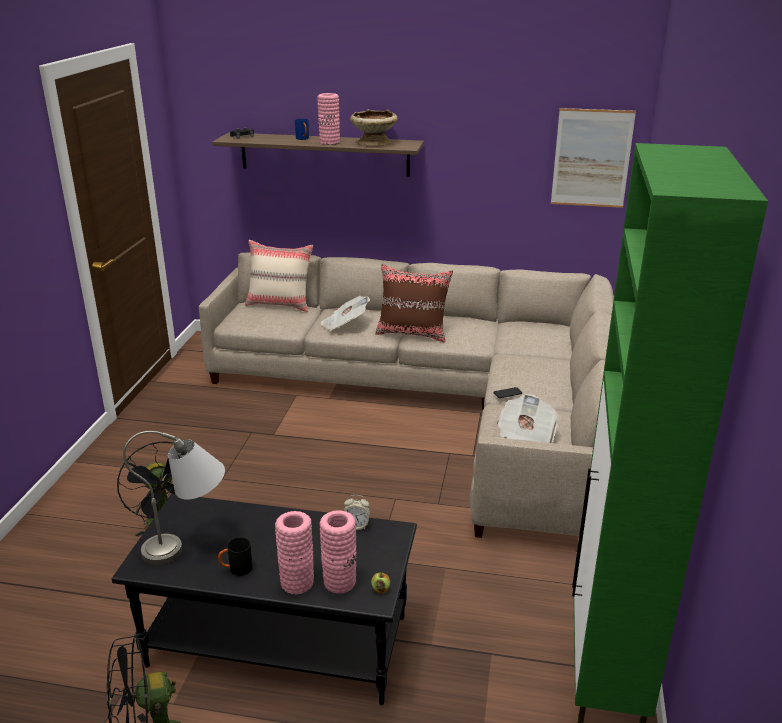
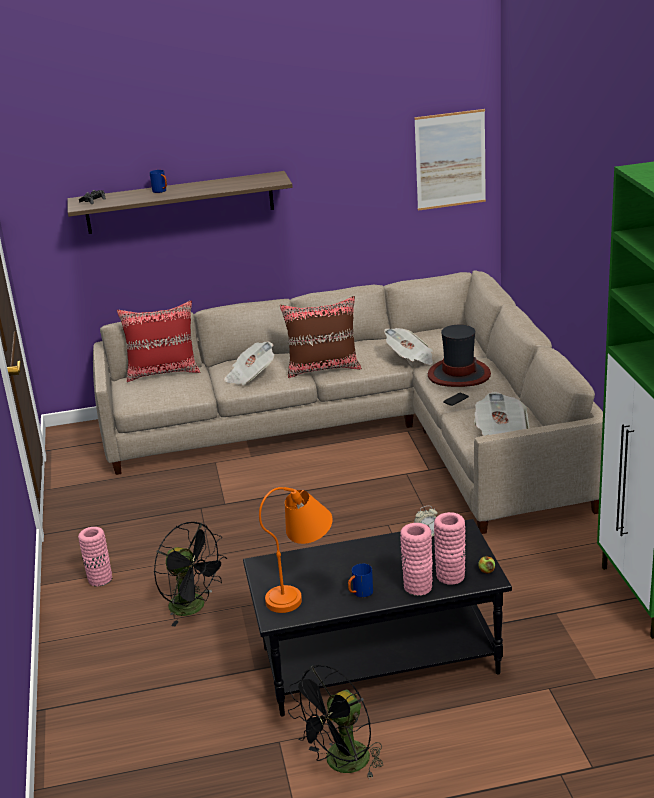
camera: 20 degrees left, 0 degrees up
(190, 545) = (302, 589): grey table lamp -> orange table lamp
(236, 569) = (360, 593): black mug -> blue mug
(280, 304) = (163, 372): beige pillow -> red pillow
(329, 142) = (194, 190): pink vase -> pink vase (100, 579)
(374, 143) = (239, 182): beige bowl -> none
(496, 344) = (410, 358): none -> newspaper
(528, 370) = (458, 374): none -> hat

